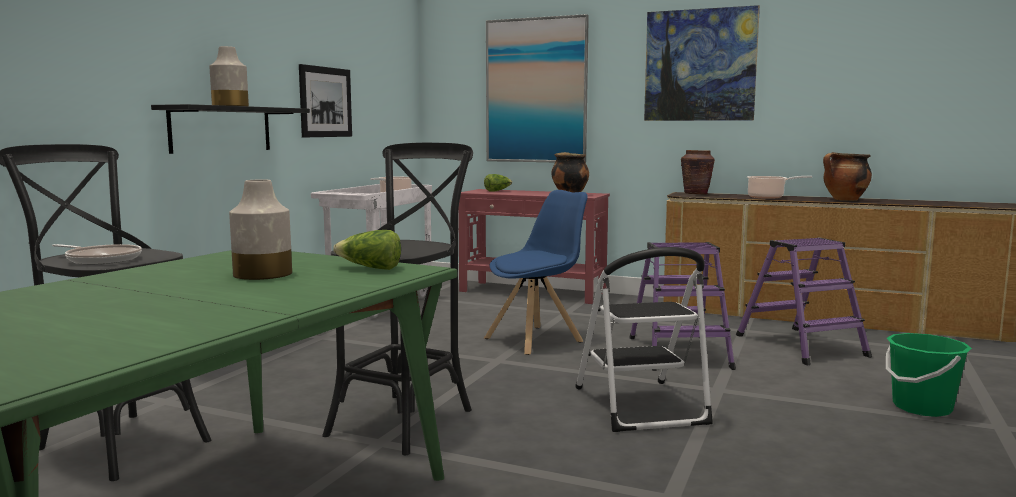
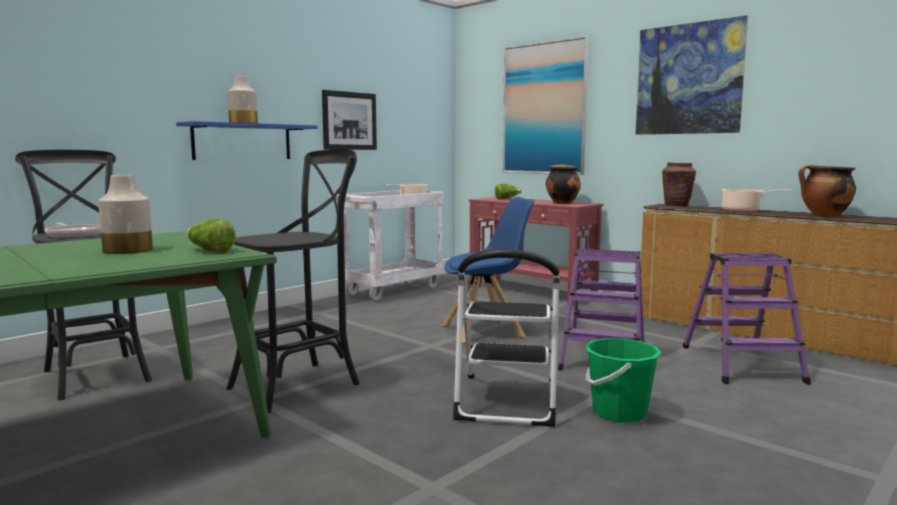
camera: 20 degrees right, 0 degrees up
(221, 129) = (242, 142): black shelf -> blue shelf
(921, 407) = (808, 444): green bucket -> green bucket (619, 412)

